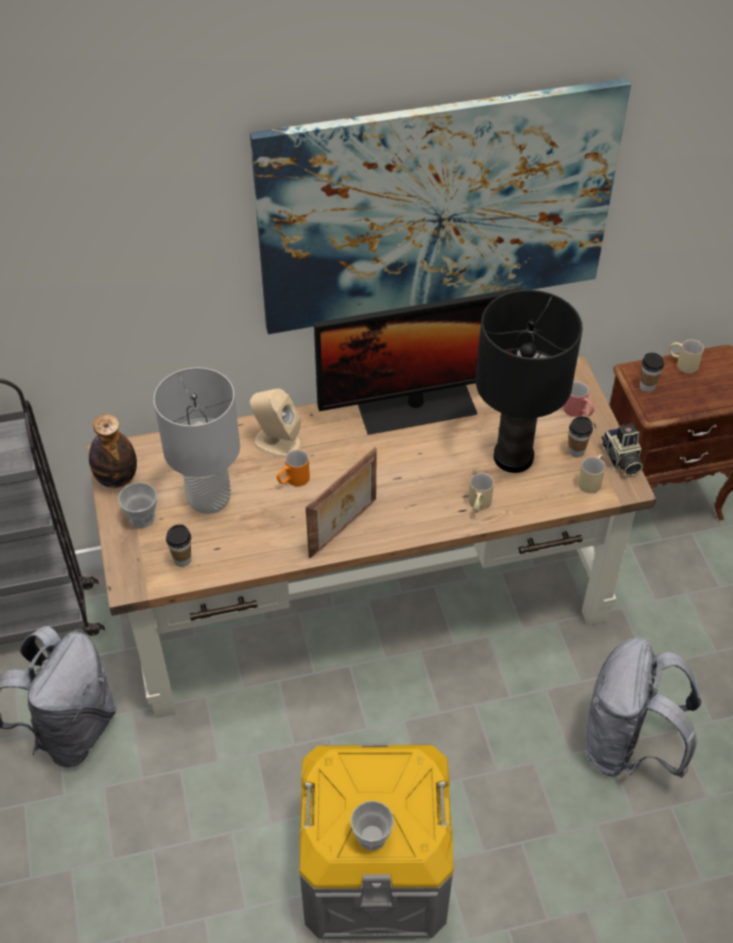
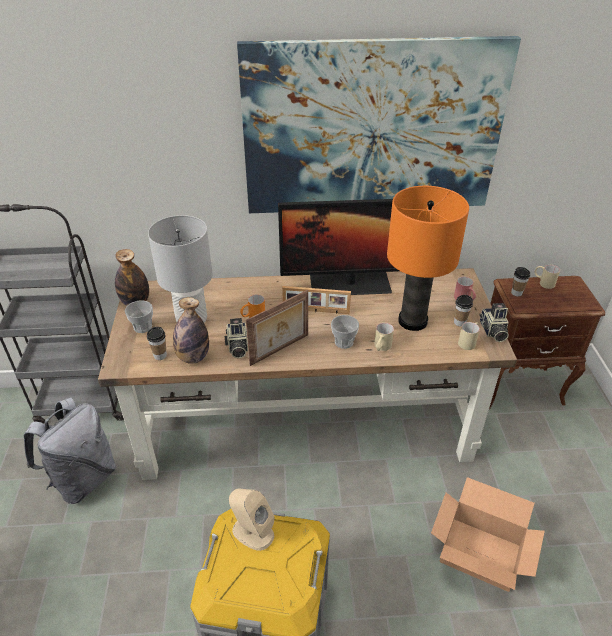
camera: 10 degrees right, 10 degrees down
(228, 556) = (193, 357): none -> bottle
(276, 442) = (249, 294): beige speaker -> beige speaker (252, 532)
(284, 532) = (237, 347): none -> camera
(372, 836) = (252, 586): cup -> cup (344, 342)
(378, 458) = (316, 311): none -> picture frame
(512, 457) = (412, 321): black table lamp -> orange table lamp
(628, 746) = (480, 554): grey backpack -> cardboard box

